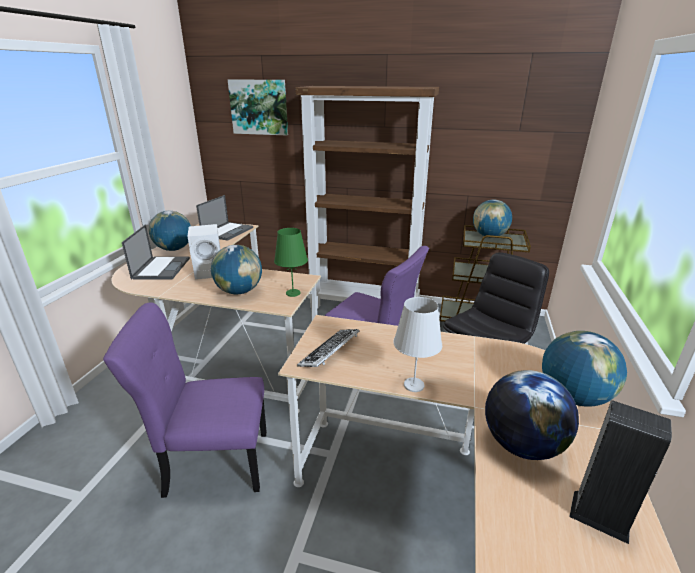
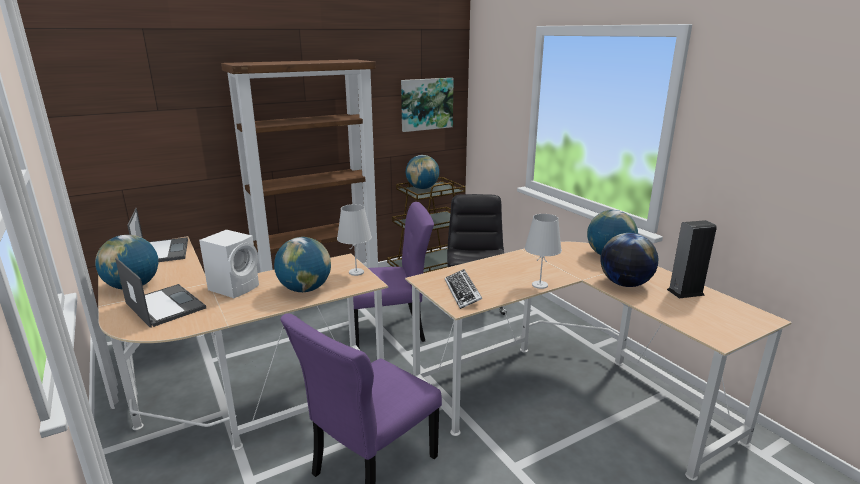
camera: 45 degrees left, 5 degrees down
(259, 107) = (146, 91): picture -> picture (426, 104)
(293, 293) = (356, 272): green table lamp -> white table lamp

